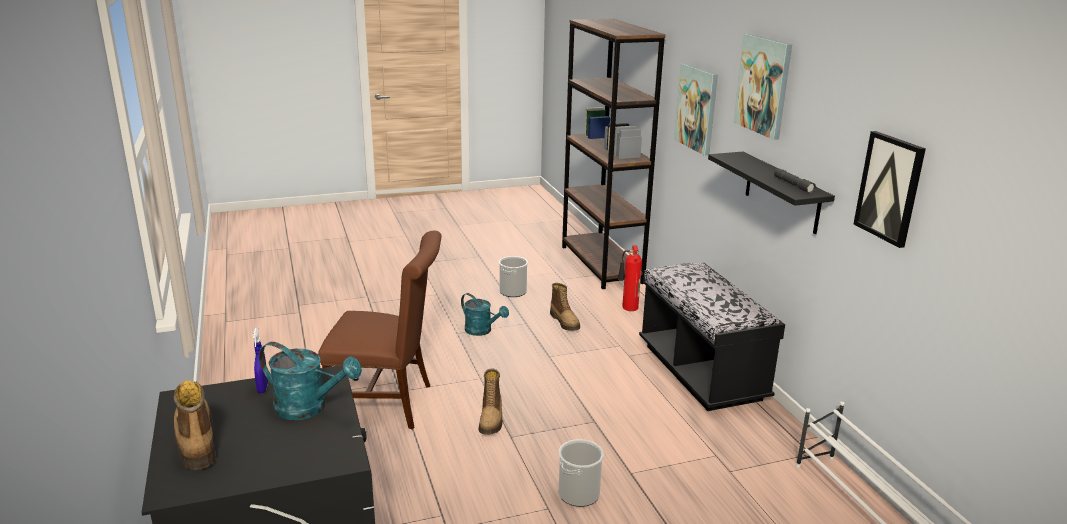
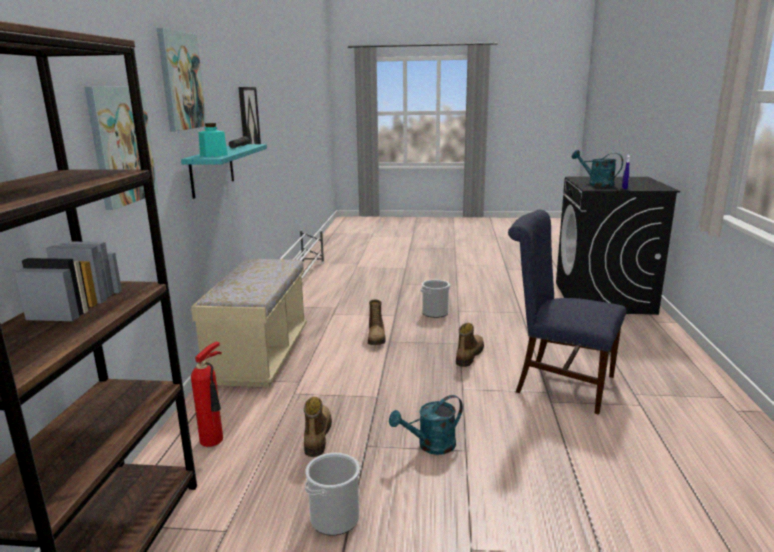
camera: 155 degrees left, 5 degrees down
(195, 439) = (644, 182): boot -> boot (376, 338)
(389, 403) = (558, 383): brown chair -> blue chair
(482, 331) = (430, 446): turquoise watering can -> turquoise watering can turned 90 degrees counterclockwise
(701, 372) = (259, 356): black bench -> beige bench
(738, 159) = (213, 155): none -> turquoise jar
(782, 192) = (212, 170): black shelf -> turquoise shelf

